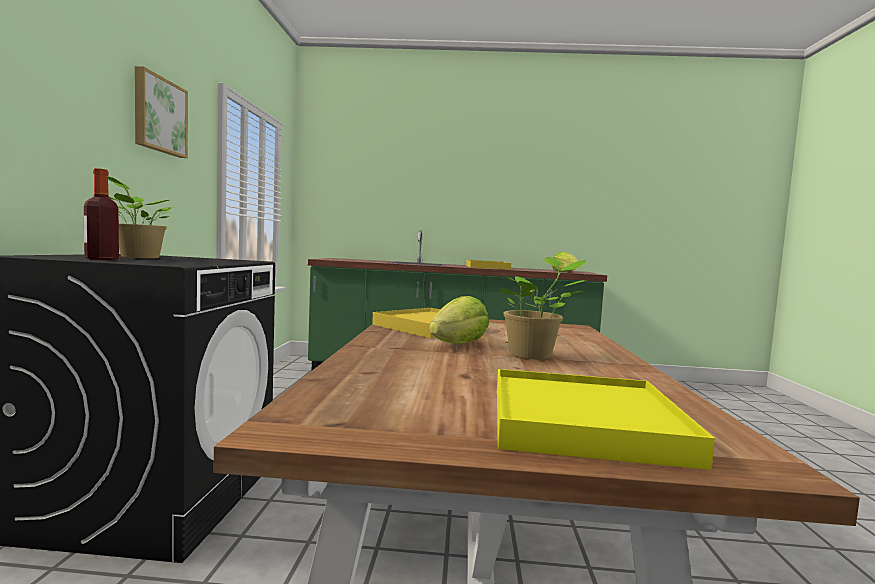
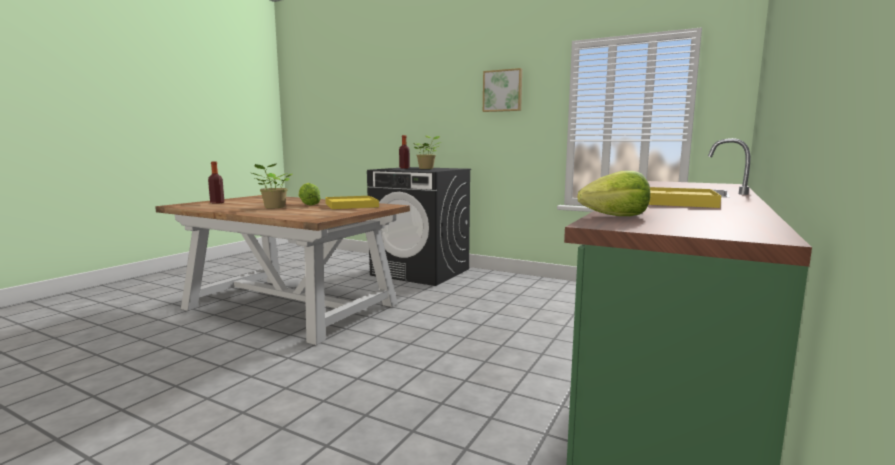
camera: 115 degrees right, 5 degrees up
(583, 422) = (217, 203): yellow tray -> bottle

